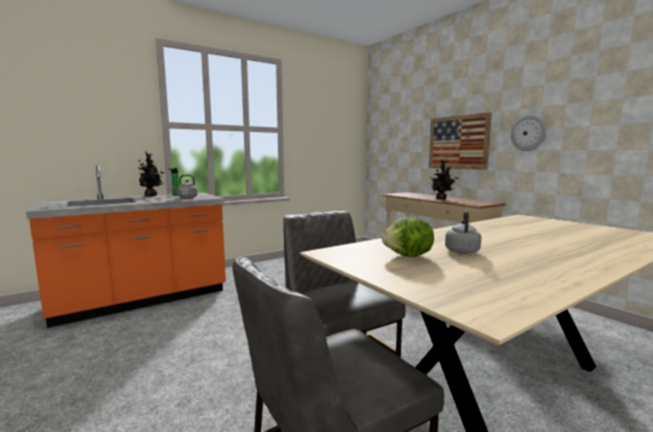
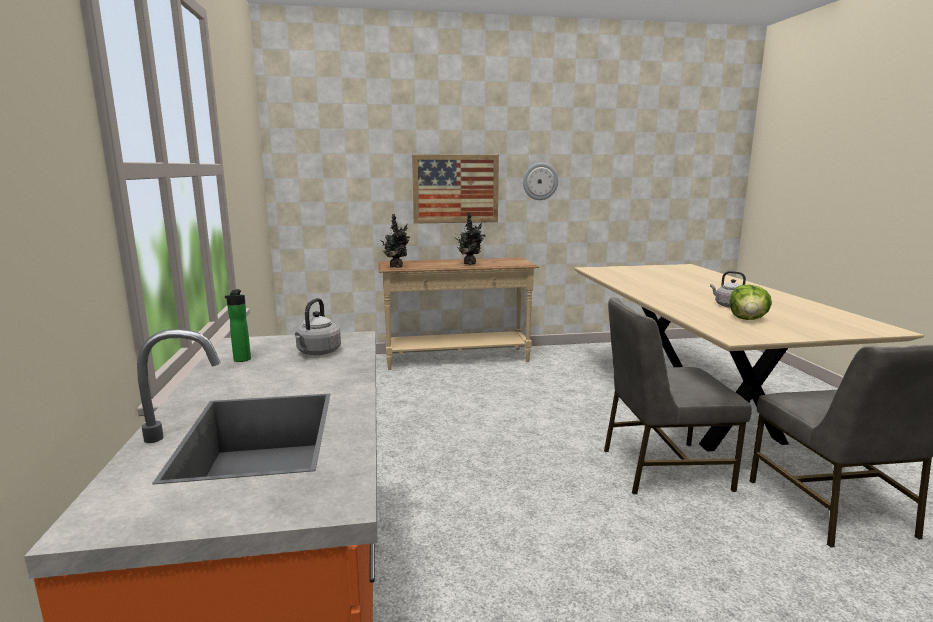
camera: 65 degrees left, 5 degrees up
(152, 196) = (204, 380): potted plant -> potted plant (396, 267)

